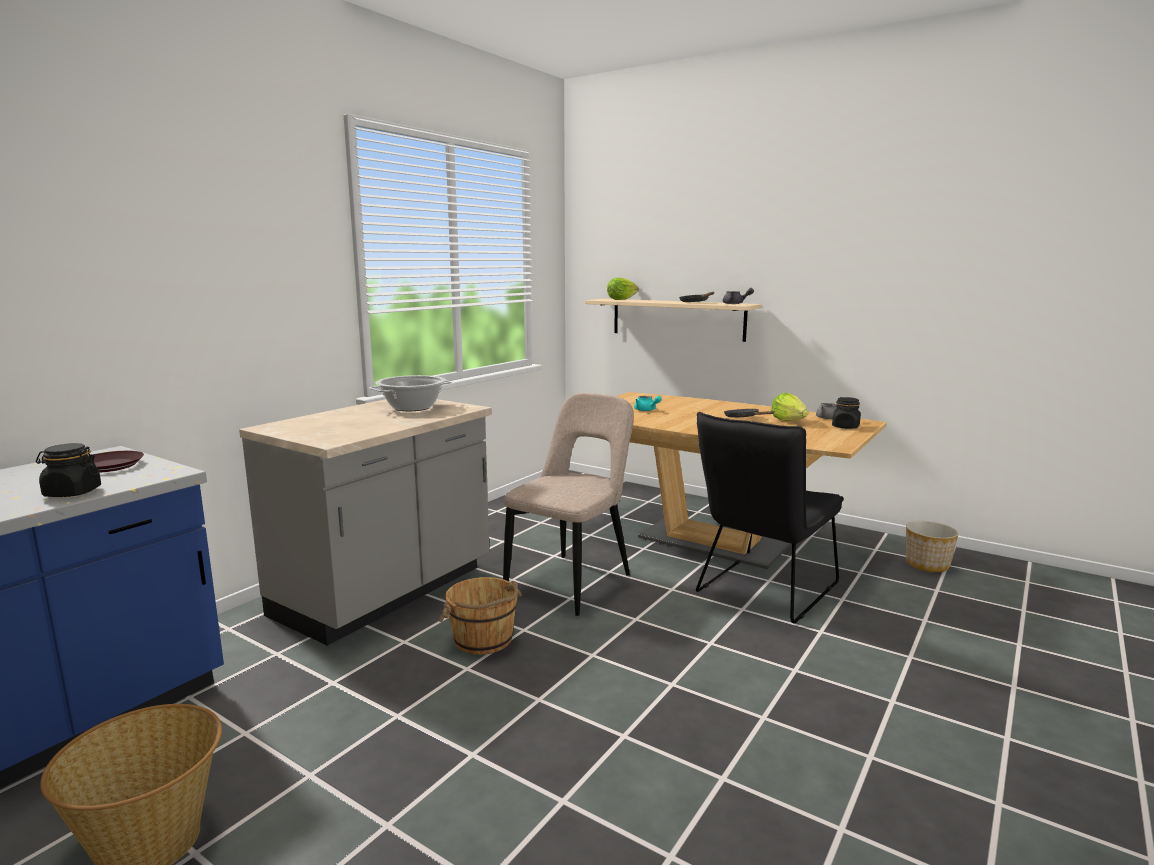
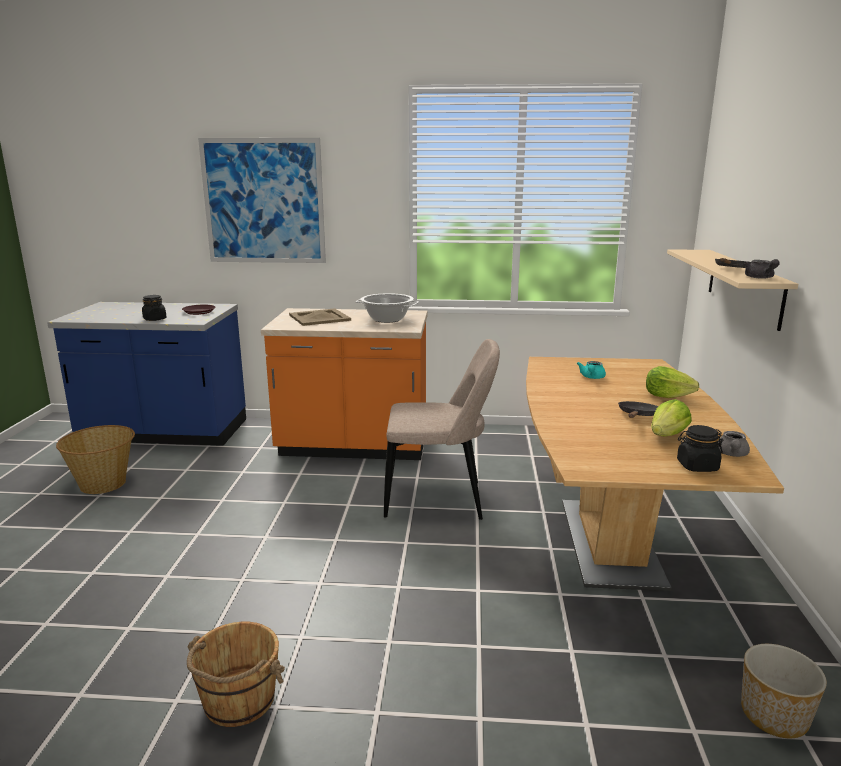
camera: 60 degrees right, 5 degrees up
(156, 264) = (263, 201): none -> picture
(336, 424) = (319, 317): none -> beige tray
(386, 593) = (353, 447): grey counter -> orange counter
(484, 640) = (322, 496): brown bucket -> brown bucket (238, 701)
(621, 299) = (702, 253): lettuce -> lettuce (667, 396)
(762, 591) = (529, 594): black chair -> none

